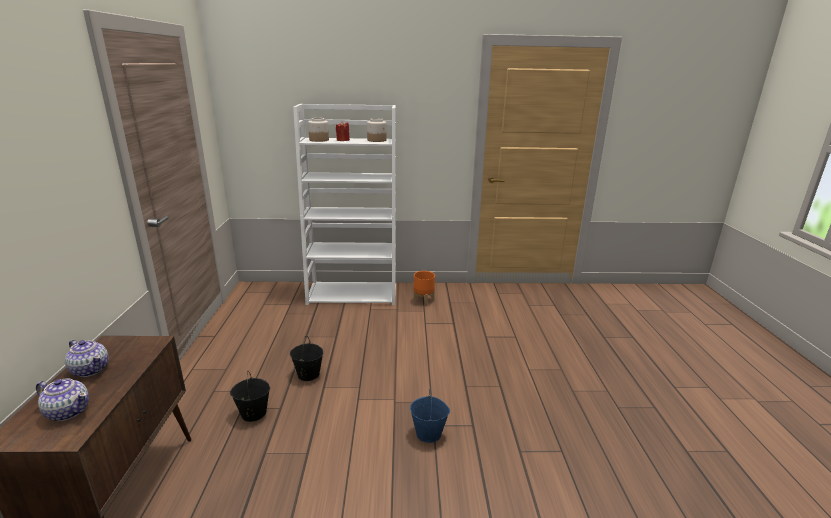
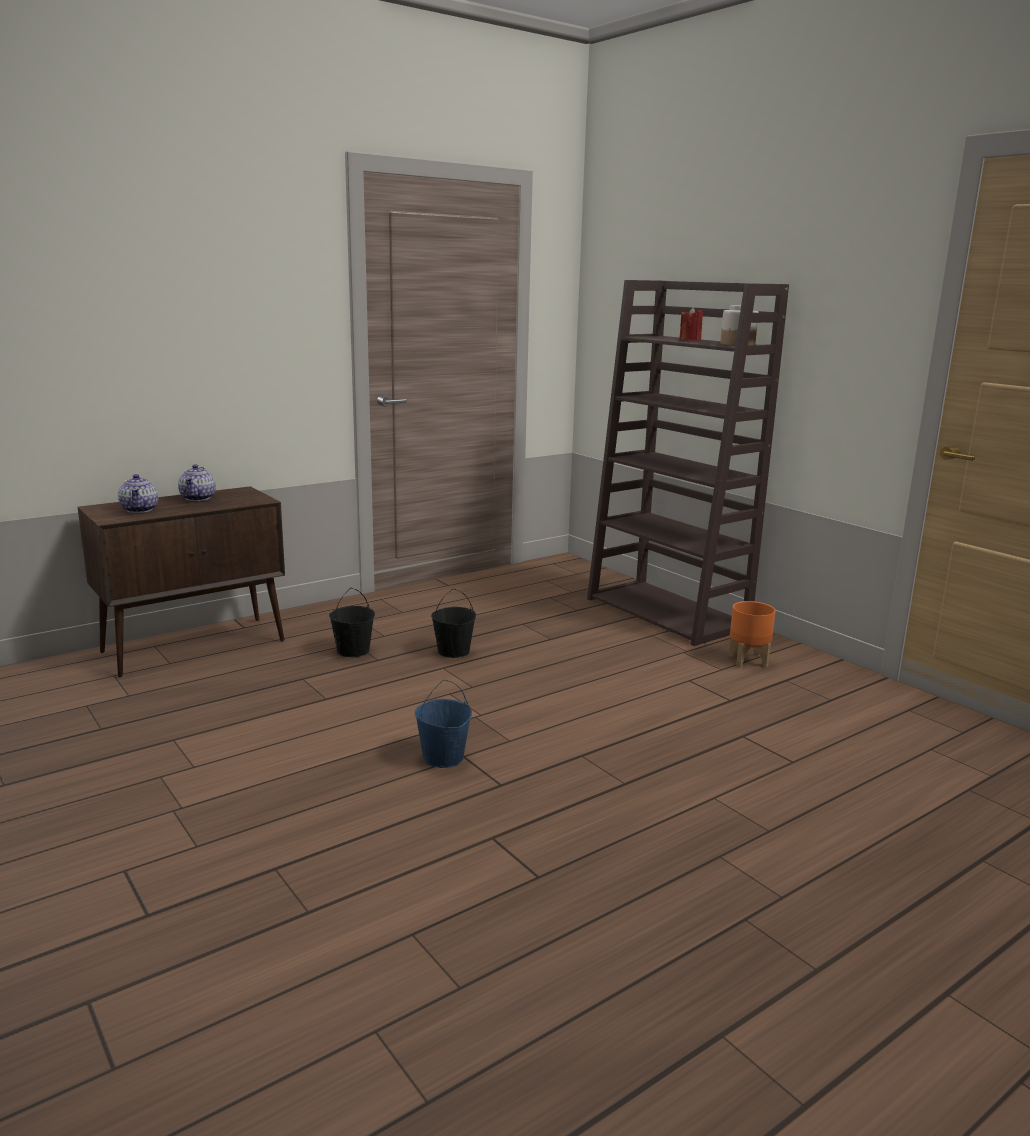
camera: 55 degrees right, 5 degrees down
(318, 140) = (660, 337): jar -> none
(353, 294) = (668, 613): white bookcase -> brown bookcase

